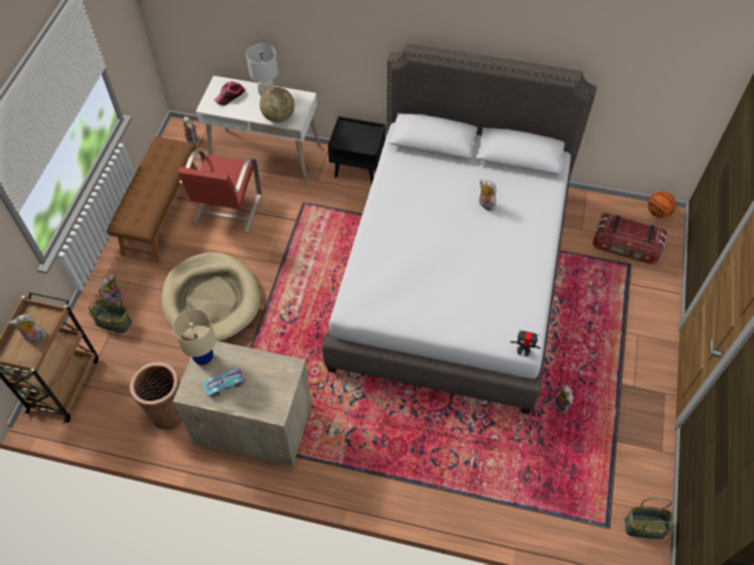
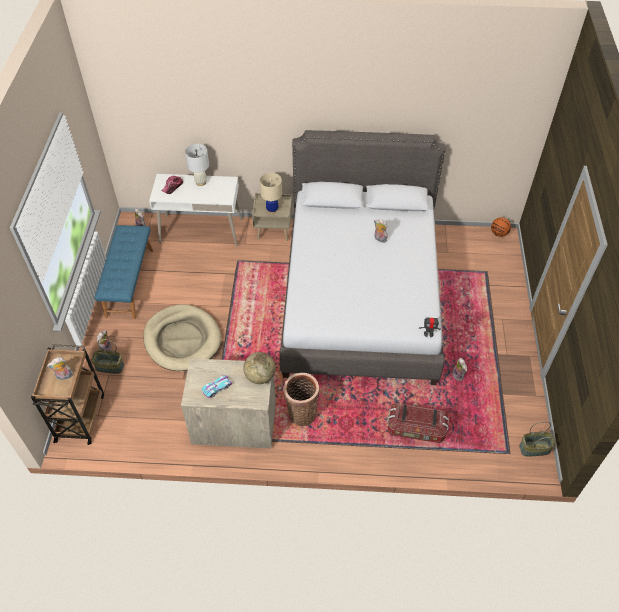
camera: 10 degrees left, 5 degrees down
(161, 212) = (129, 282): brown bench -> blue bench
(167, 411) = (166, 424): basket -> basket (301, 413)
(204, 359) = (197, 372): beige table lamp -> beige table lamp (272, 210)
(226, 210) = (179, 273): red chair -> none
(278, 117) = (213, 197): globe -> globe (260, 376)
(358, 168) = (274, 231): black nightstand -> beige nightstand
(625, 248) = (480, 261): storage box -> storage box (416, 430)

